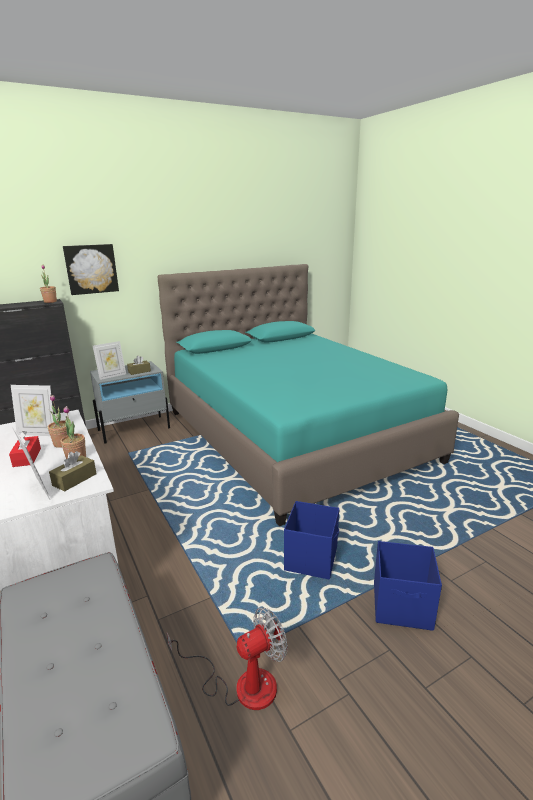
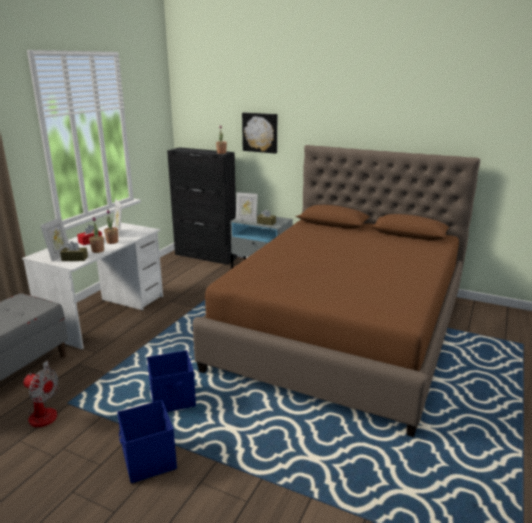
camera: 55 degrees right, 0 degrees up
(294, 435) = (343, 331): turquoise bed -> brown bed

